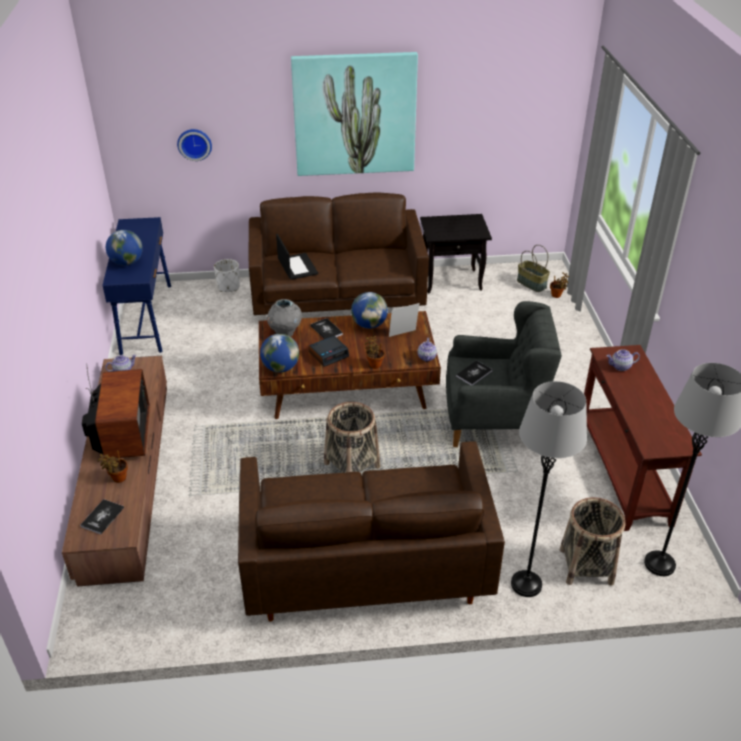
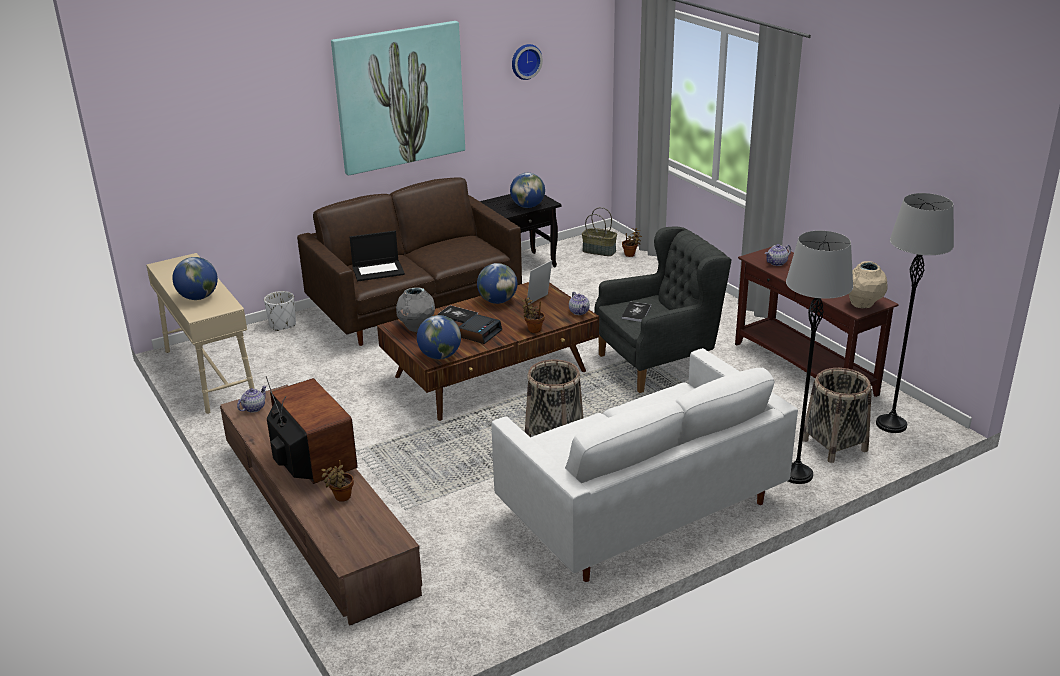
camera: 25 degrees left, 10 degrees down
(102, 517) = (356, 534): book -> none
(147, 319) = (210, 374): blue console table -> beige console table
(194, 144) = (230, 156): wall clock -> wall clock (525, 61)
(297, 266) = (378, 270): laptop -> laptop turned 120 degrees clockwise
(366, 566) = (640, 508): brown sofa -> white sofa
(460, 233) = (527, 206): none -> globe
(663, 444) = (862, 305): none -> beige vase

